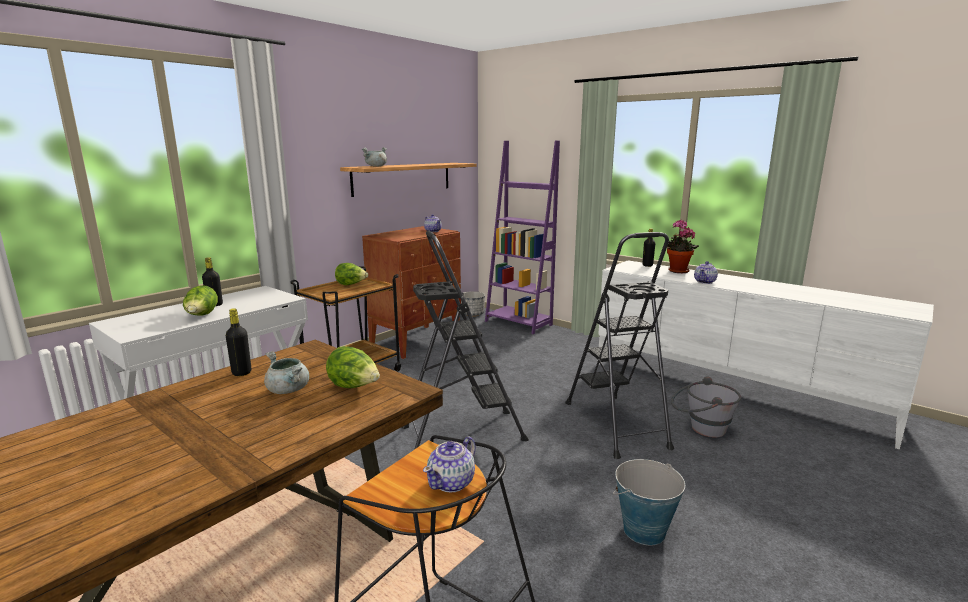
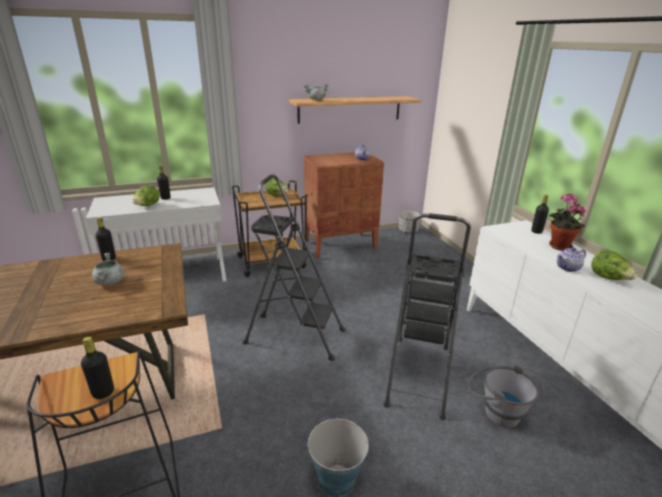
camera: 30 degrees right, 10 degrees up
(354, 387) = (143, 292): lettuce -> lettuce (608, 278)
(452, 482) = (103, 392): teapot -> black bottle
(518, 323) = (438, 249): purple bookcase -> none

